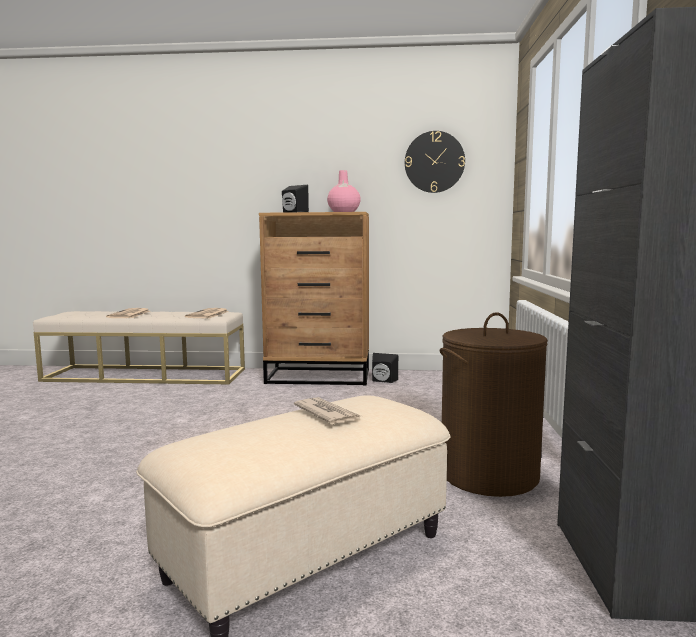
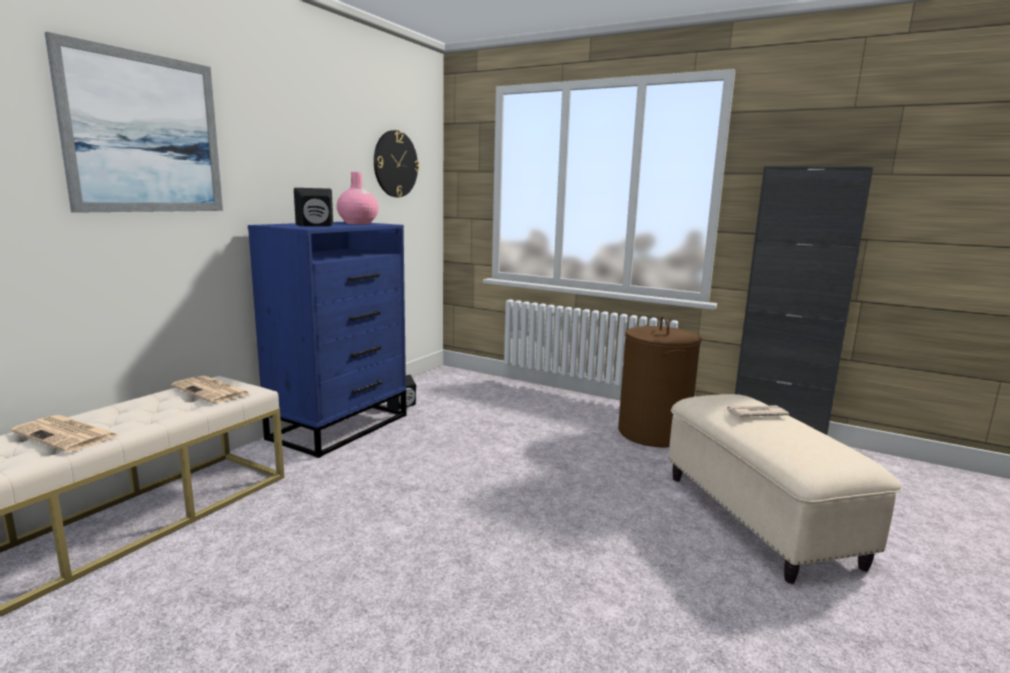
camera: 65 degrees left, 5 degrees up
(211, 160) = (145, 134): none -> picture
(319, 377) = (340, 426): brown dresser -> blue dresser

